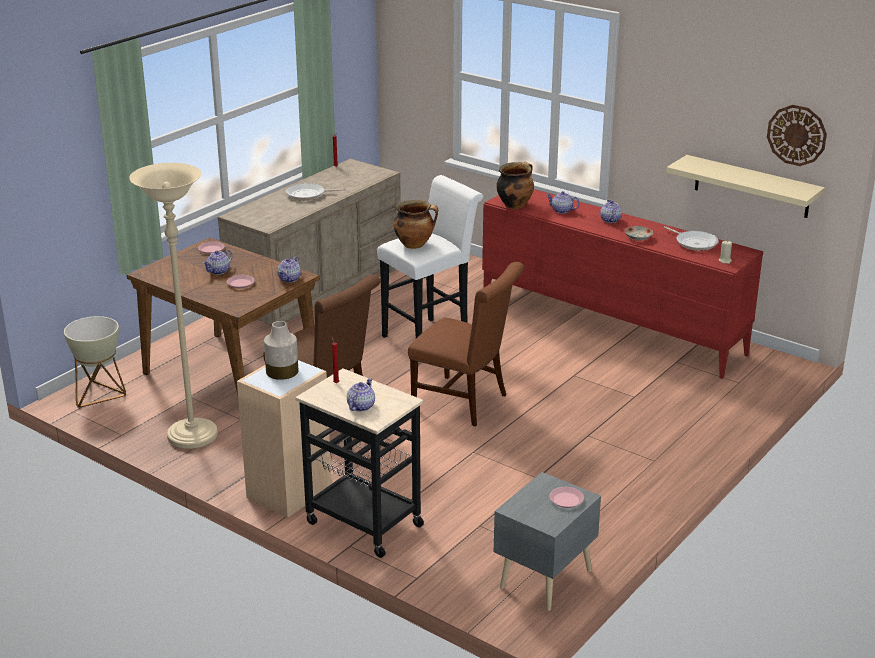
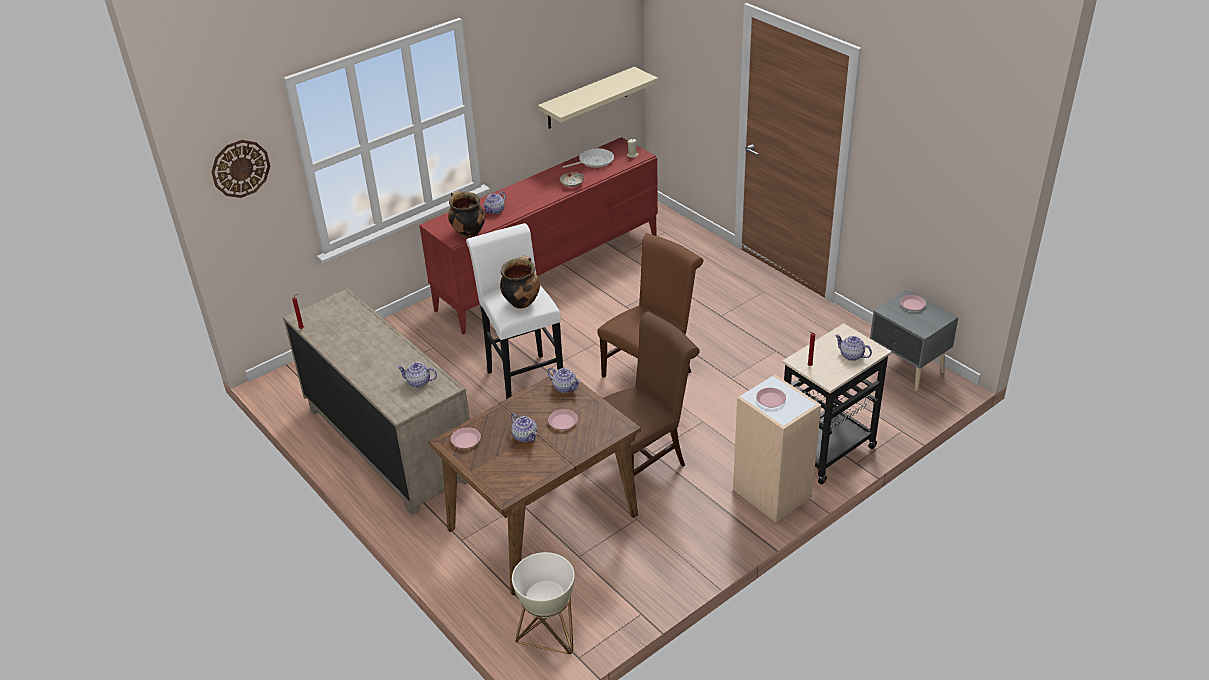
camera: 75 degrees left, 10 degrees up
(192, 436) = (659, 556): beige floor lamp -> none
(281, 371) = (771, 400): beige vase -> pink plate
(308, 195) = (372, 354): frying pan -> none
(610, 220) = (529, 190): teapot -> teapot (418, 382)
(796, 135) = (611, 39): wall clock -> wall clock (240, 168)

